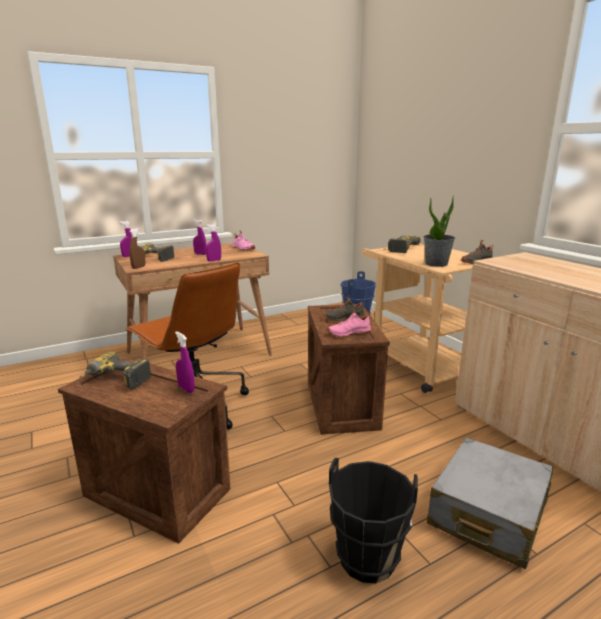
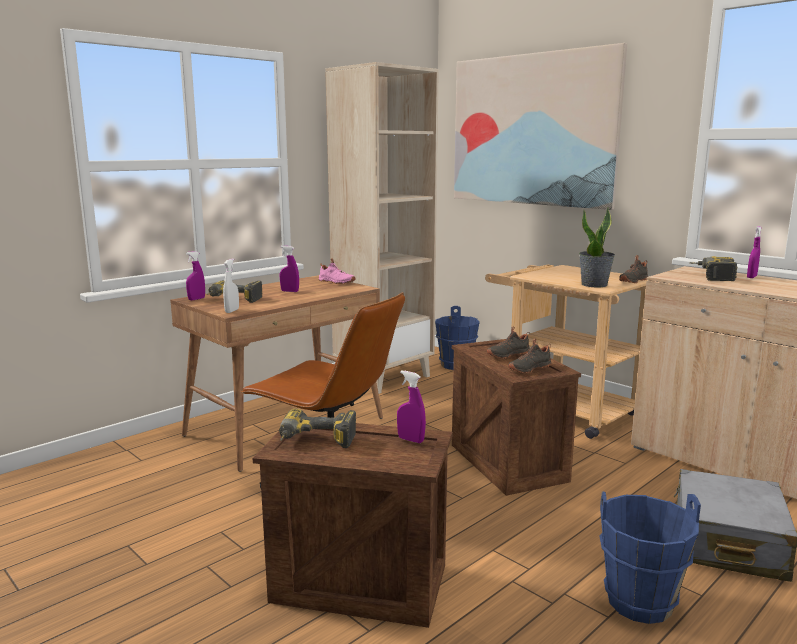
camera: 15 degrees left, 5 degrees down
(138, 267) = (232, 311): brown spray bottle -> white spray bottle
(214, 260) = (319, 297): purple spray bottle -> purple spray bottle (751, 277)
(296, 322) = (384, 377): none -> beige bookcase
(348, 333) = (528, 368): pink shoe -> black shoe
(367, 559) = (640, 603): black bucket -> blue bucket
(400, 249) = (535, 271): power drill -> power drill (711, 276)
(421, 128) = (532, 130): none -> picture

